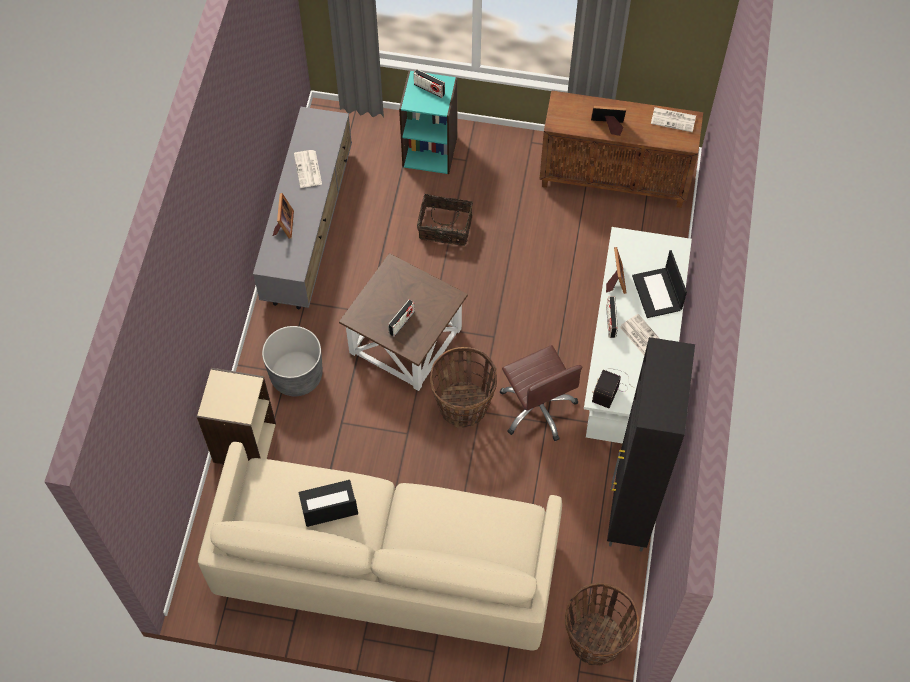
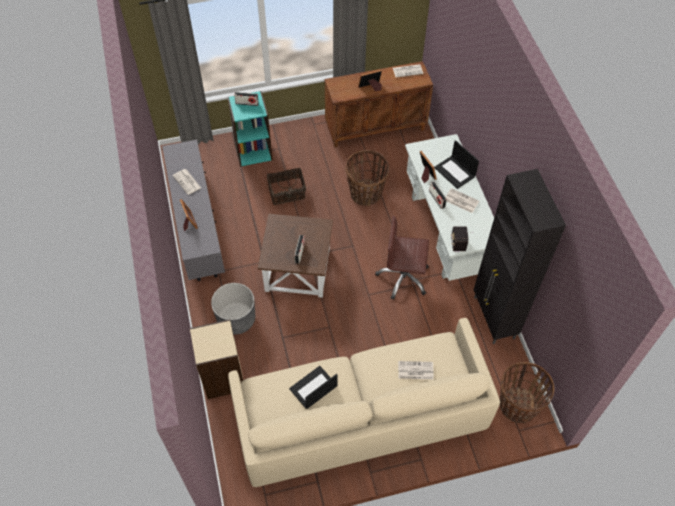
camera: 25 degrees left, 5 degrees down
(463, 406) = (356, 295): basket -> basket (366, 193)
(464, 536) = (415, 370): none -> newspaper
(537, 407) = (403, 278): brown office chair -> brown office chair turned 150 degrees clockwise

